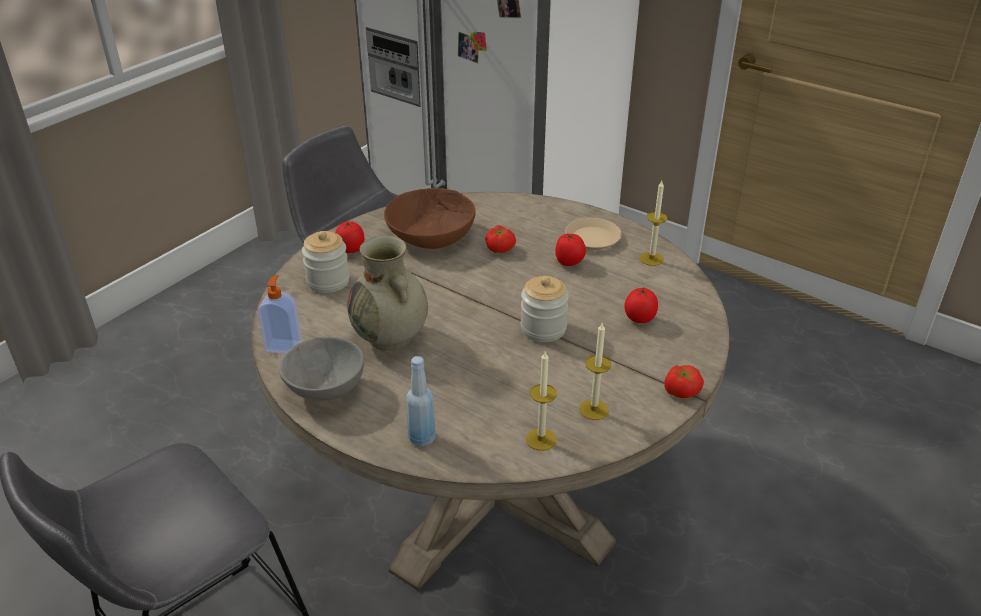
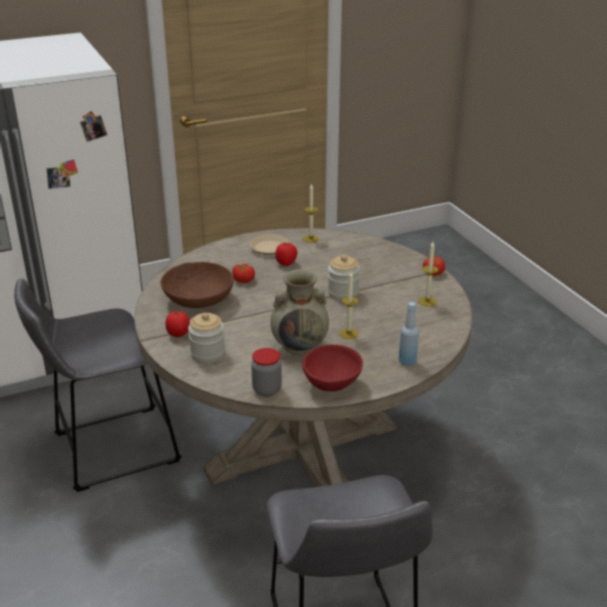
camera: 60 degrees left, 5 degrees down
(284, 346) = (267, 389): soap dispenser -> jar
(325, 391) = (333, 384): grey bowl -> red bowl
(541, 439) = (438, 324): candle -> candle (349, 333)
(639, 319) = (363, 262): tomato -> none

